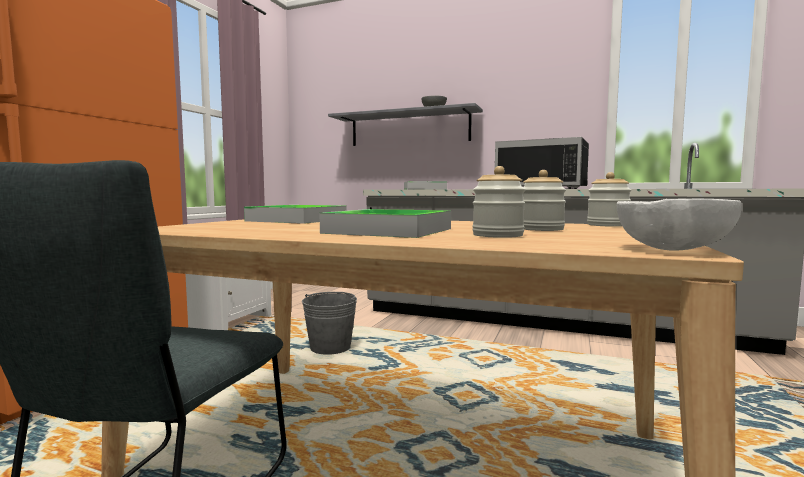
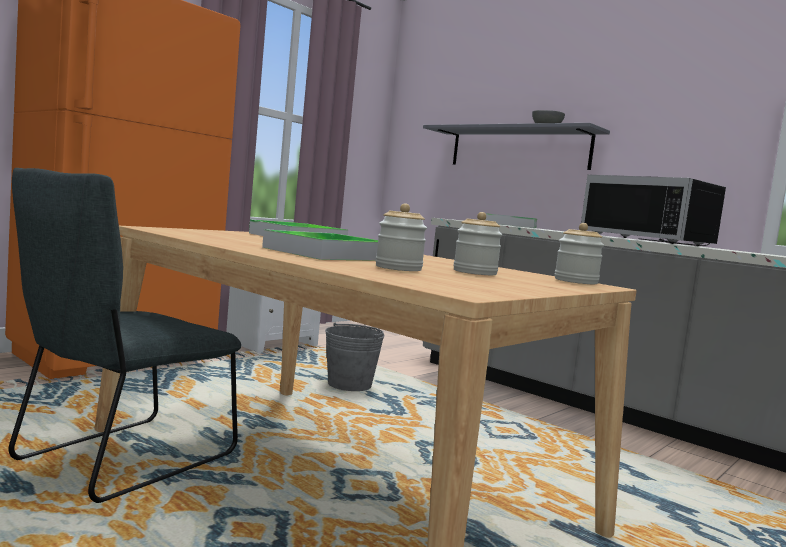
camera: 20 degrees right, 0 degrees up
(670, 250) = (472, 292): white bowl -> none

